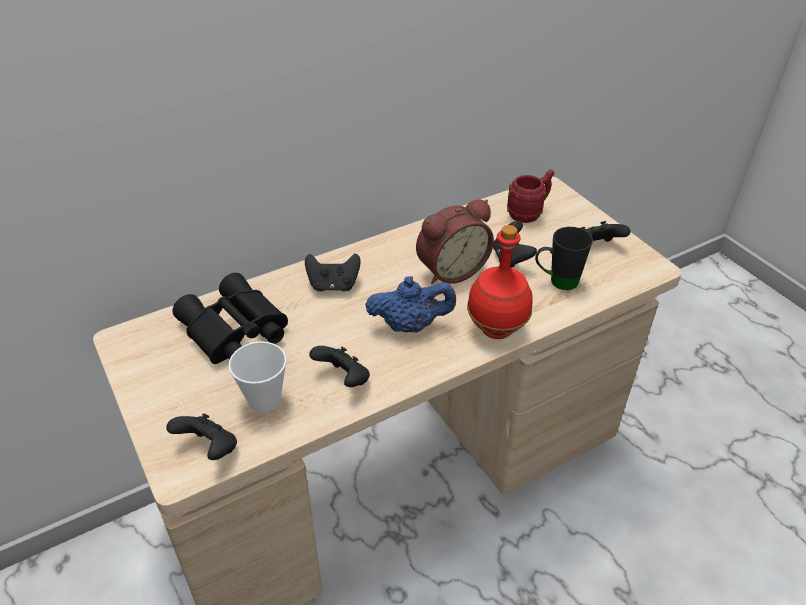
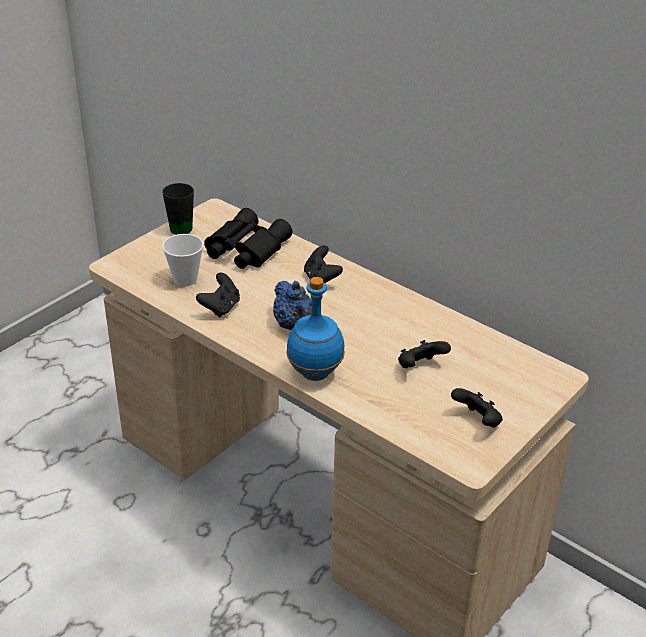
camera: 70 degrees right, 5 degrees down
(209, 449) = (135, 270): black game controller -> none
(450, 269) = (380, 334): alarm clock -> none
(497, 330) = (315, 374): red bottle -> blue bottle
(528, 214) = (502, 368): red mug -> none
(556, 282) = (403, 400): black mug -> black mug (179, 226)

